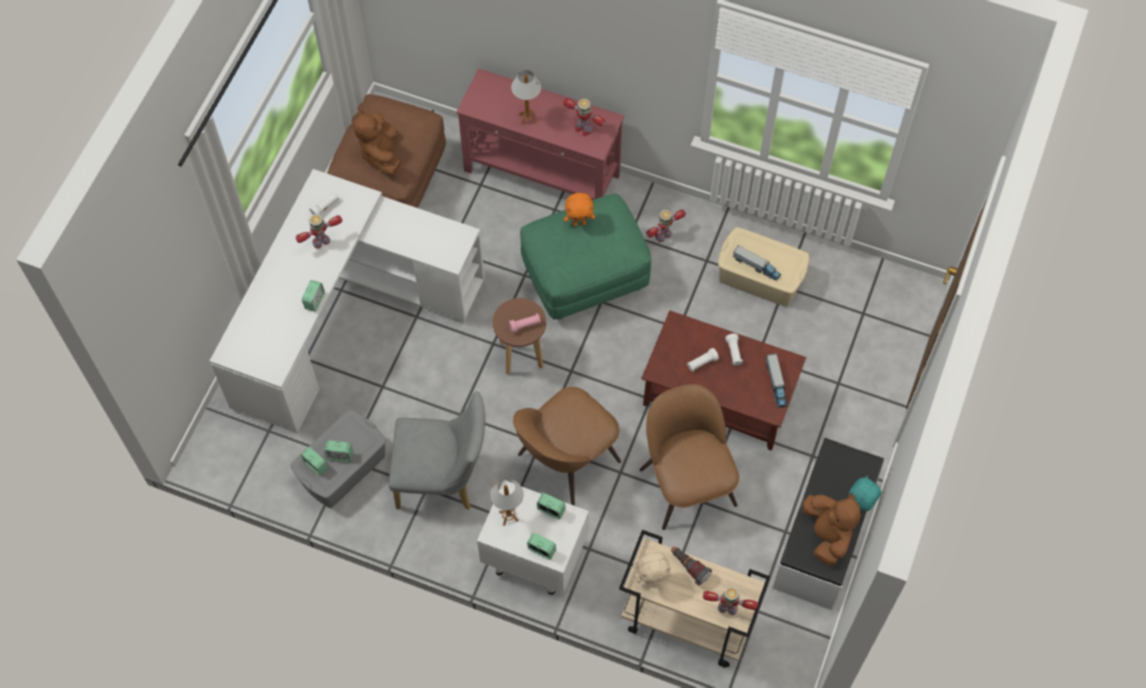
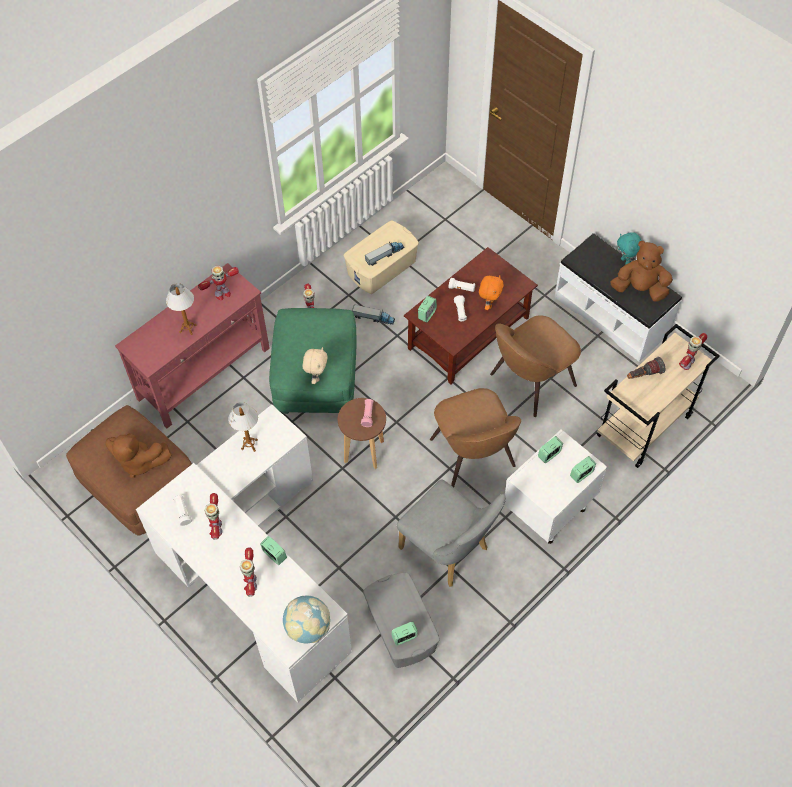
camera: 65 degrees left, 5 degrees down
(253, 360) = (308, 627): none -> globe
(278, 294) = (251, 583): none -> toy robot
(340, 455) = (404, 614): alarm clock -> alarm clock (427, 314)
(443, 479) = (449, 551): grey chair -> grey chair turned 105 degrees clockwise
(508, 516) = (541, 487): table lamp -> table lamp (249, 444)
(579, 223) = (294, 342): orange plush toy -> orange plush toy (489, 304)
(652, 579) = (644, 402): beige plush toy -> beige plush toy (316, 376)
(686, 482) = (530, 382): brown chair -> brown chair turned 45 degrees counterclockwise
(776, 384) = (501, 273): toy truck -> toy truck (373, 318)

